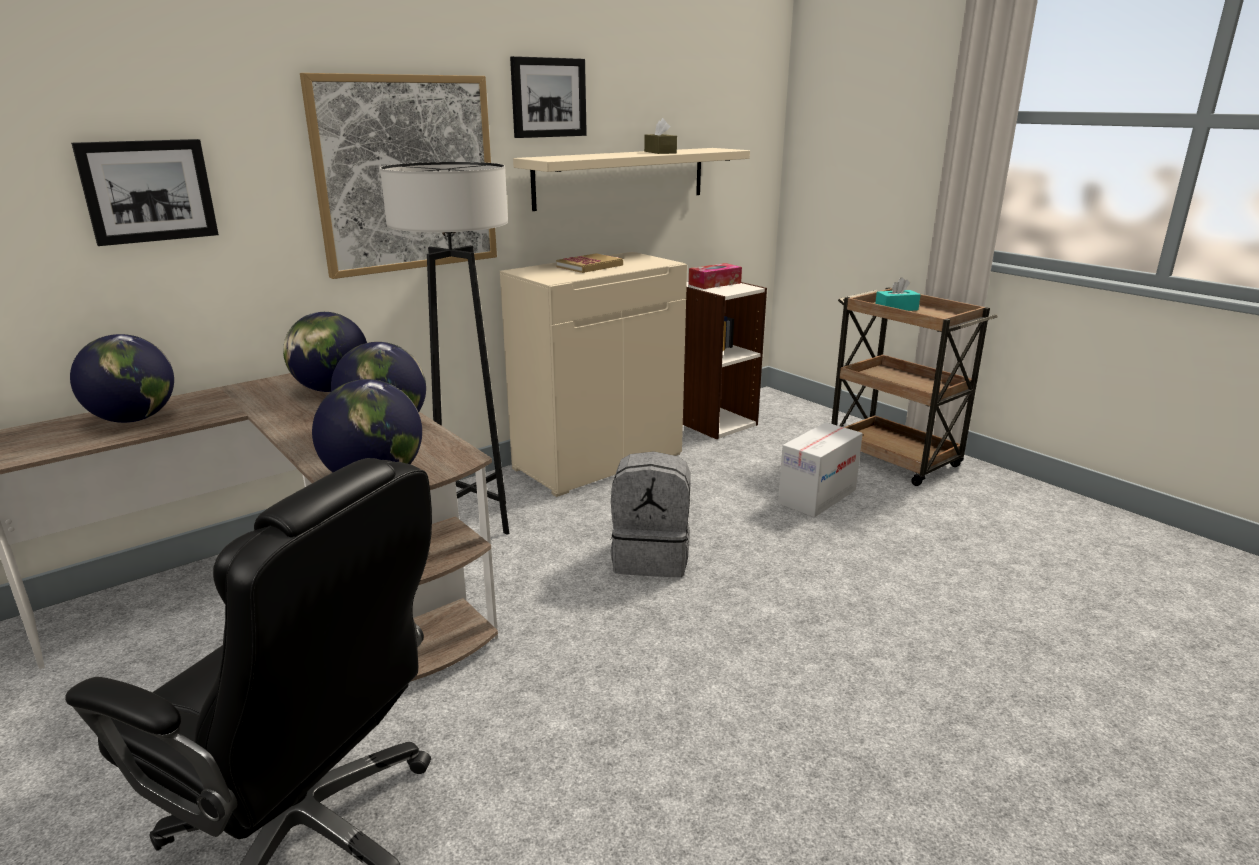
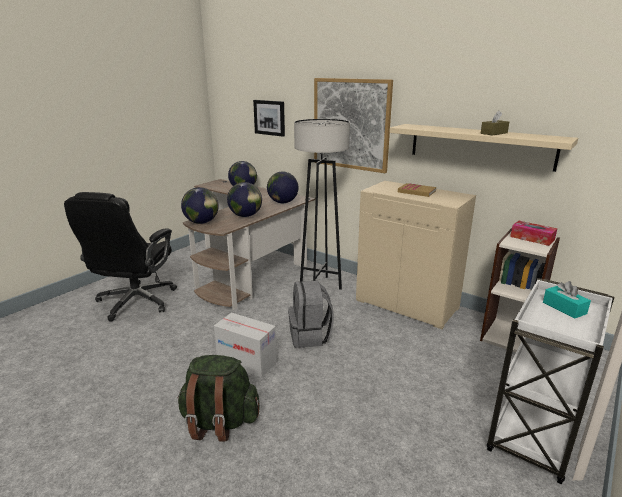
camera: 75 degrees right, 0 degrees up
(548, 97) = (431, 92): picture -> none
(817, 496) = (424, 392): cardboard box -> cardboard box (246, 361)
(879, 678) = (219, 422): none -> green backpack
(894, 459) = (533, 436): brown cart -> white cart

